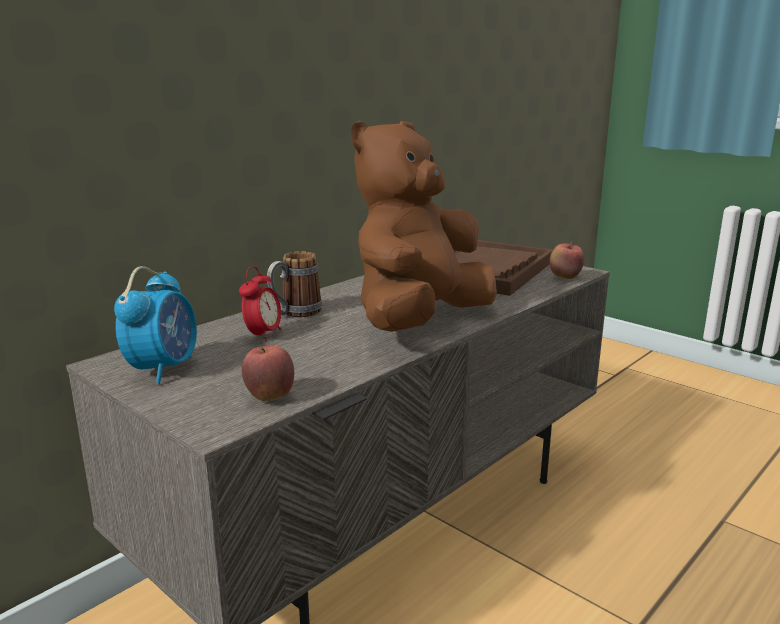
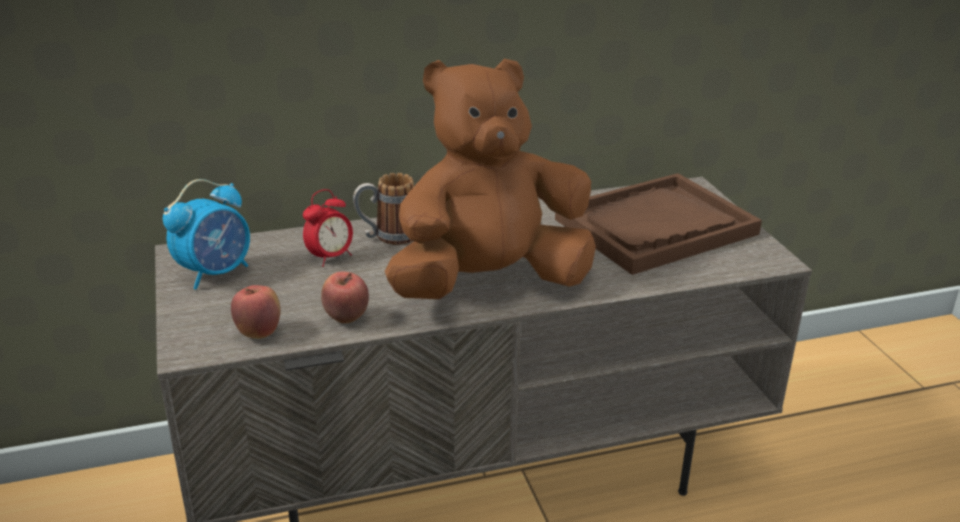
camera: 30 degrees right, 10 degrees up
(565, 278) = (735, 266): apple -> apple (346, 318)

